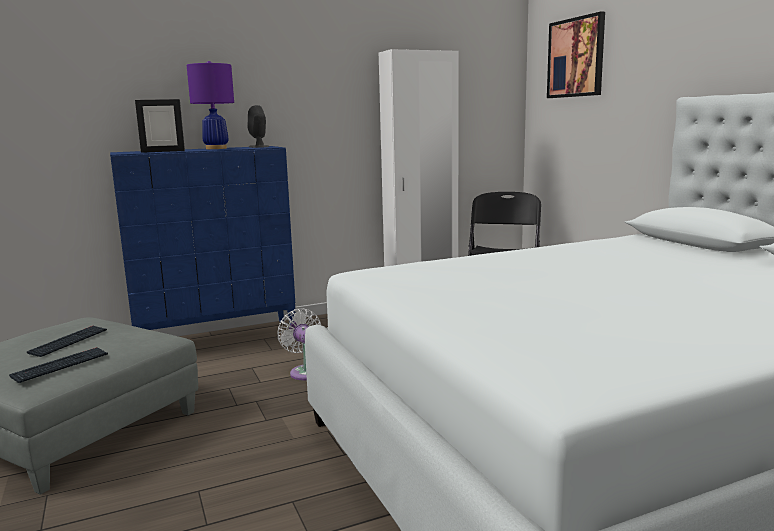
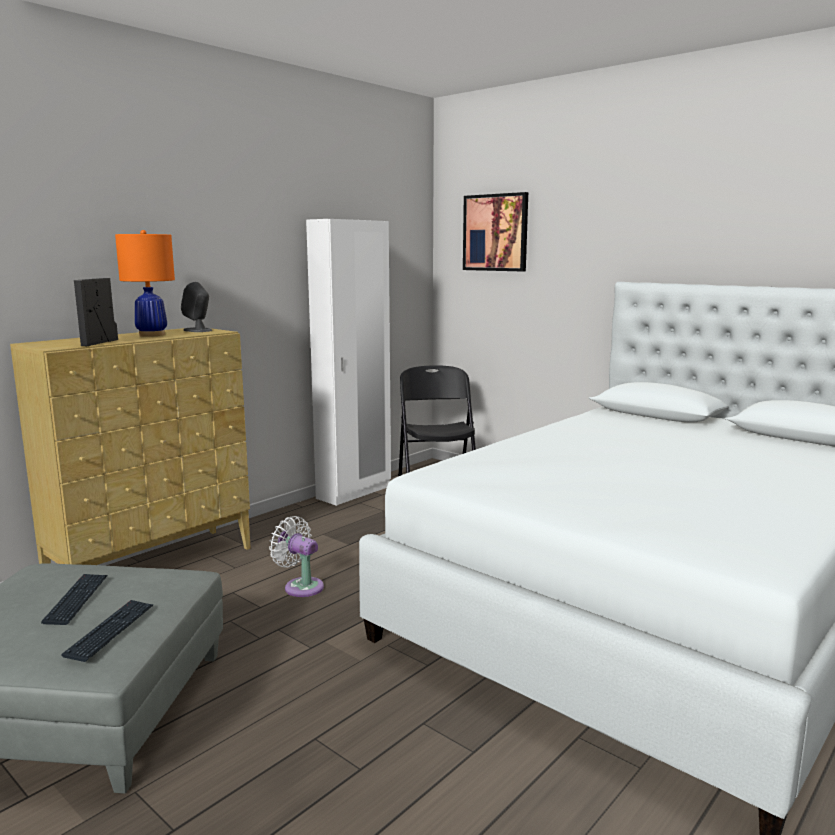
camera: 25 degrees left, 0 degrees up
(163, 151) = (100, 343): picture frame -> picture frame turned 135 degrees clockwise
(216, 148) = (152, 335): purple table lamp -> orange table lamp
(217, 341) = (155, 567): blue dresser -> beige dresser

